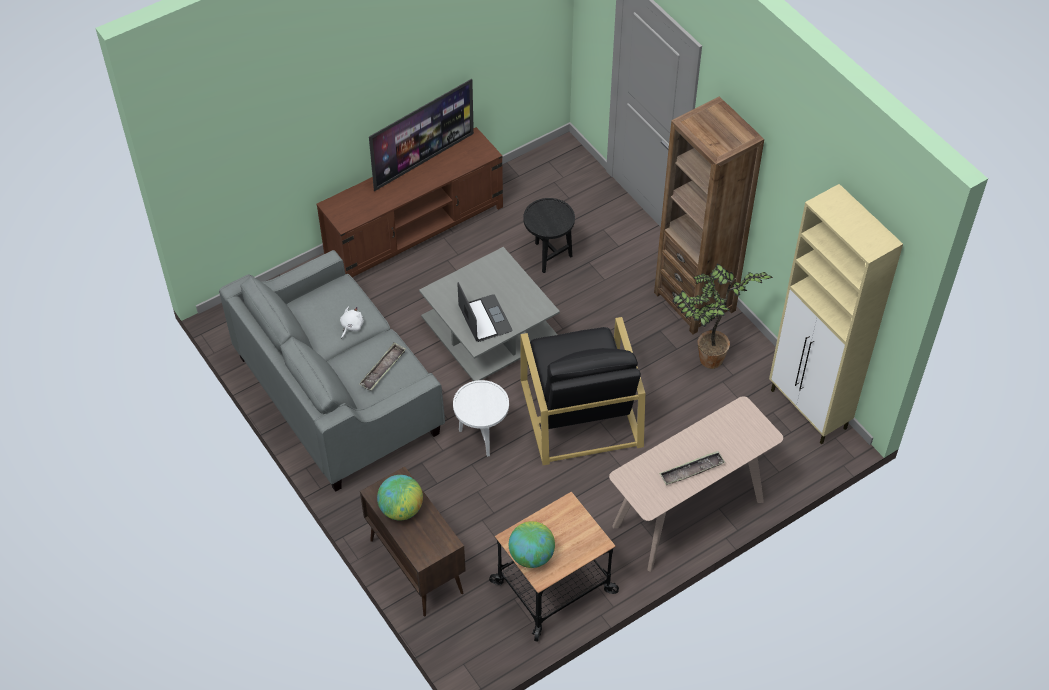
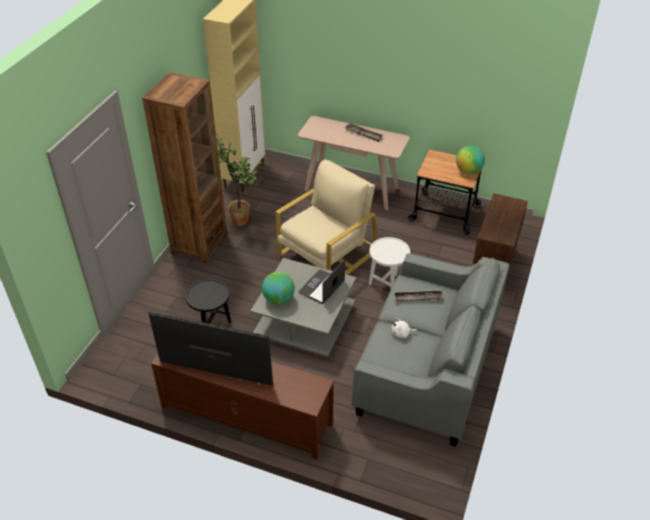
camera: 125 degrees left, 10 degrees down
(401, 509) = (503, 225): globe -> globe (278, 299)
(580, 411) = (327, 253): black armchair -> beige armchair

